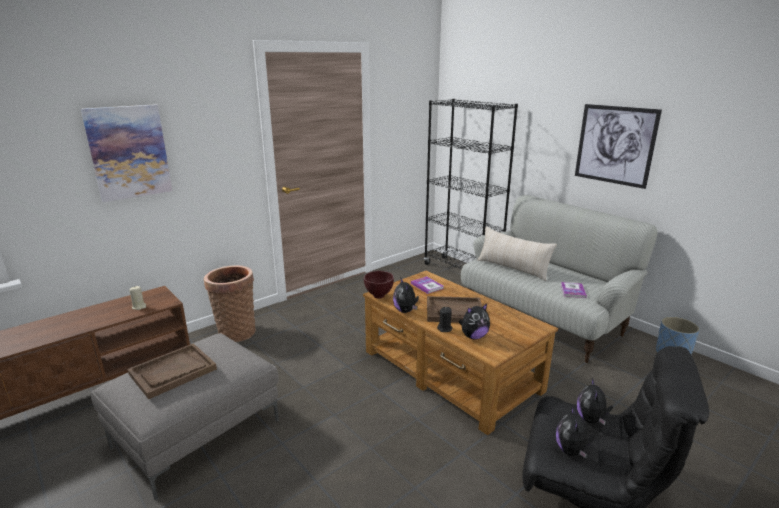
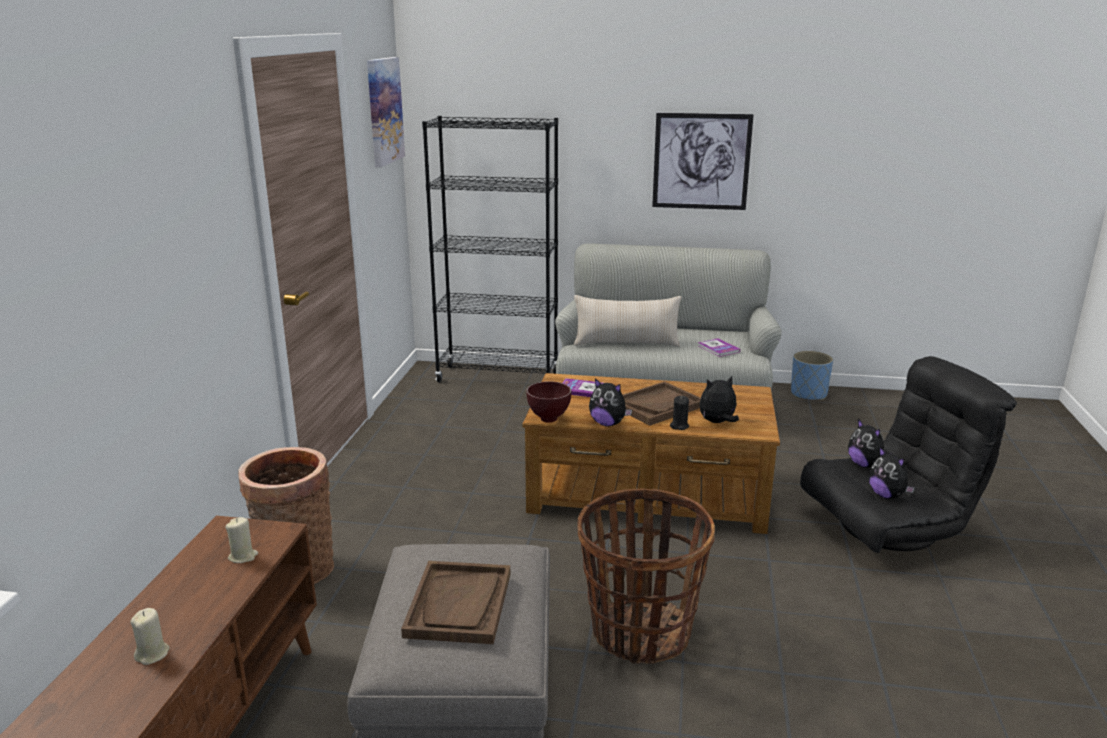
camera: 40 degrees left, 0 degrees up
(48, 332) = (152, 654): none -> beige candle
(129, 152) = (119, 272): picture -> picture (384, 111)
(321, 450) = (640, 632): none -> basket
(473, 336) = (717, 422): plush toy -> plush toy turned 135 degrees counterclockwise

